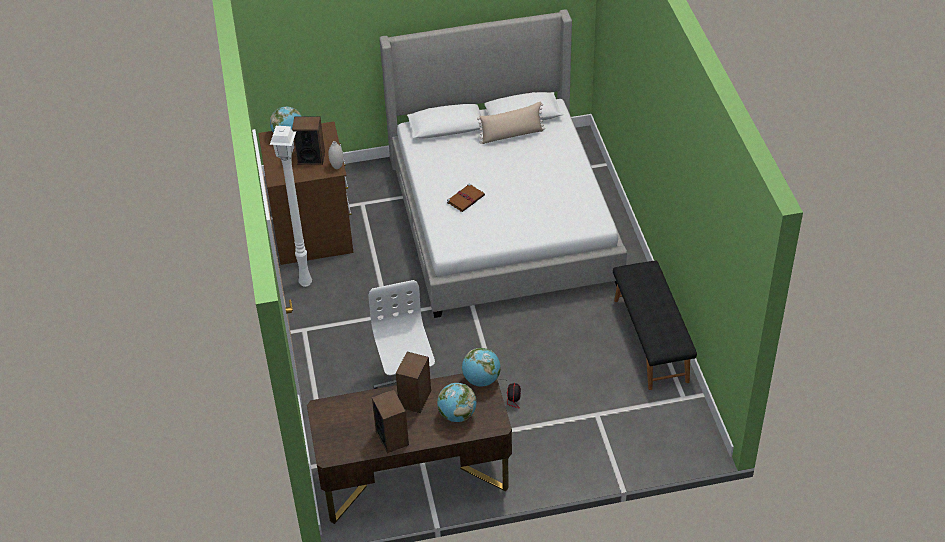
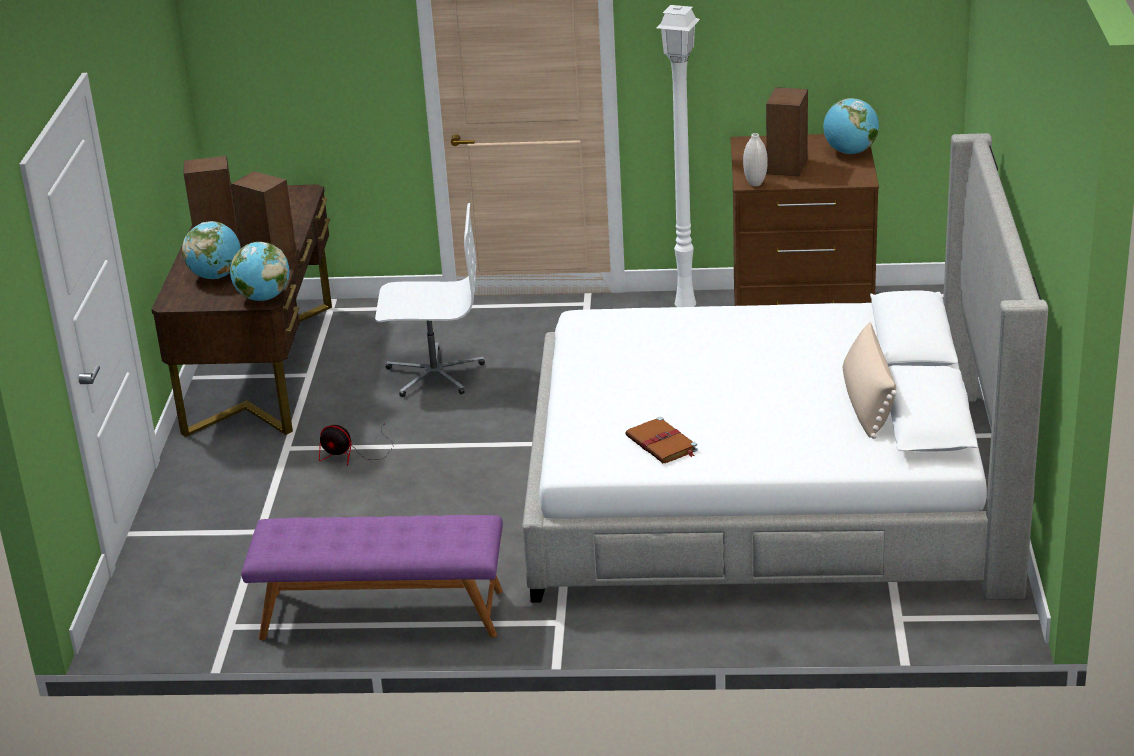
camera: 105 degrees right, 15 degrees down
(466, 199) = (696, 340): brown book -> brown book (662, 444)
(651, 340) = (381, 615): black bench -> purple bench

